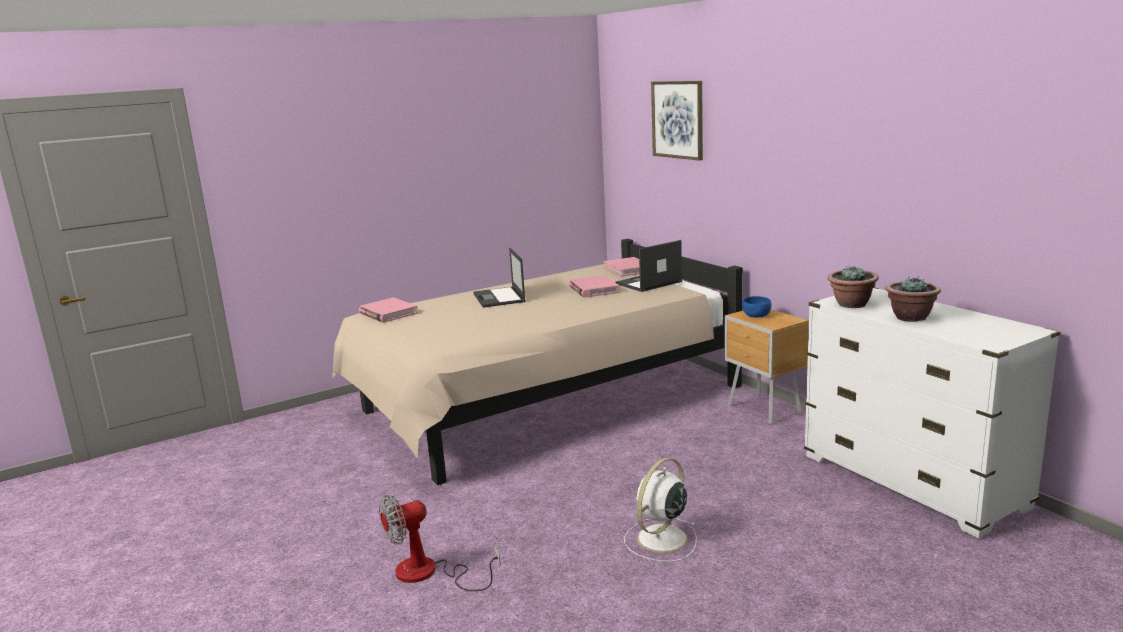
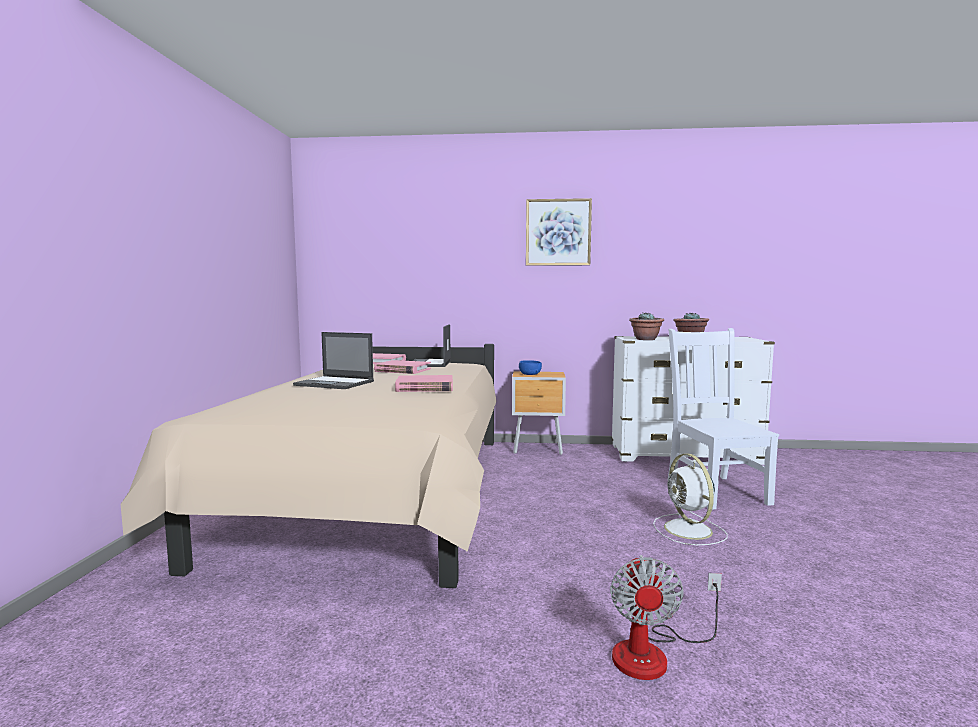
camera: 55 degrees left, 10 degrees down
(388, 313) = (239, 408): pink book -> pink book (425, 387)
(678, 119) = (409, 230): picture -> picture (558, 232)
(806, 528) = (715, 490): none -> white chair

